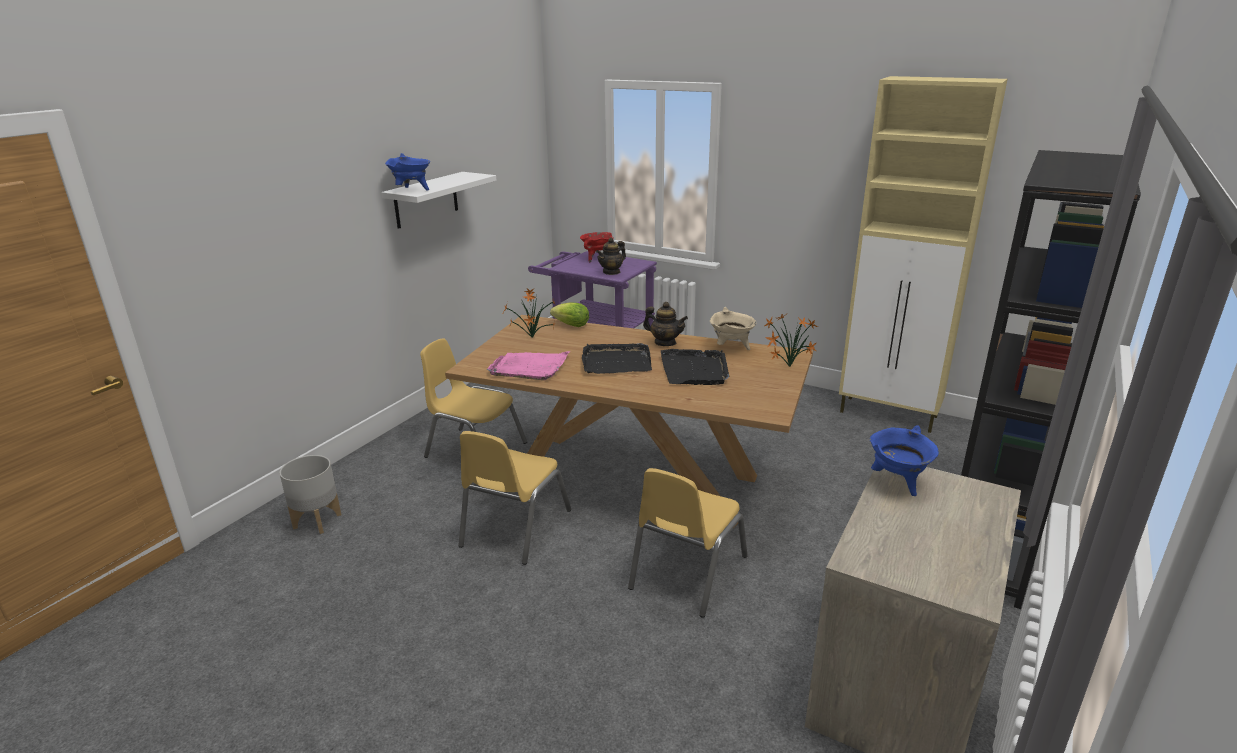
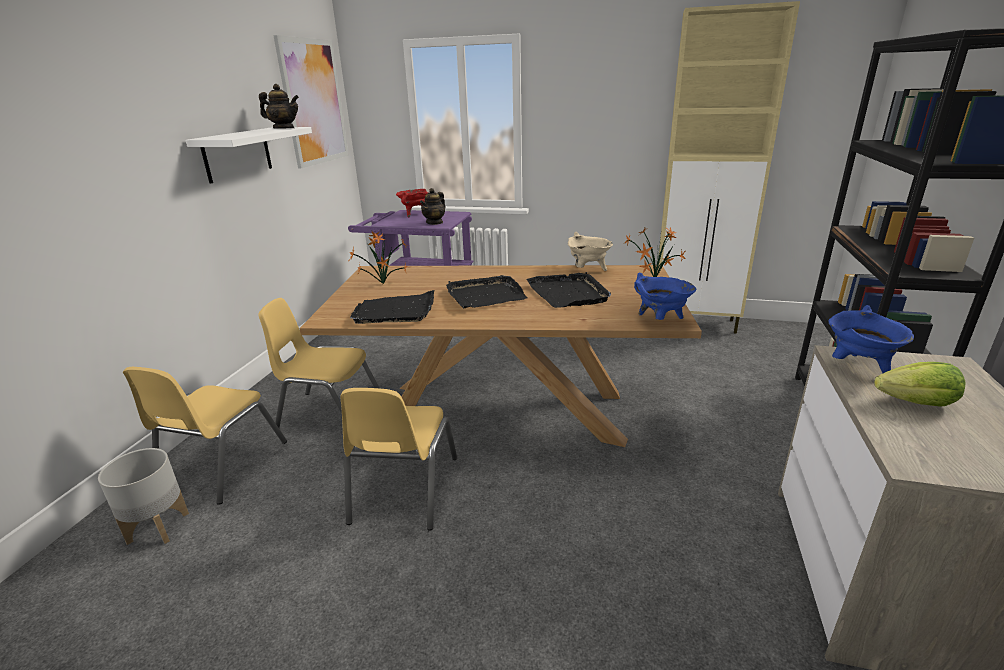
camera: 15 degrees left, 0 degrees up
(411, 190) = (222, 137): blue cooking pot -> blue cooking pot (660, 321)
(509, 142) = (313, 102): none -> picture
(529, 367) = (395, 311): pink tray -> black tray
(571, 325) = (418, 269): lettuce -> lettuce (916, 403)
(665, 343) = (522, 274): teapot -> teapot (284, 128)
(687, 572) = (606, 502): yellow chair -> yellow chair (222, 466)

